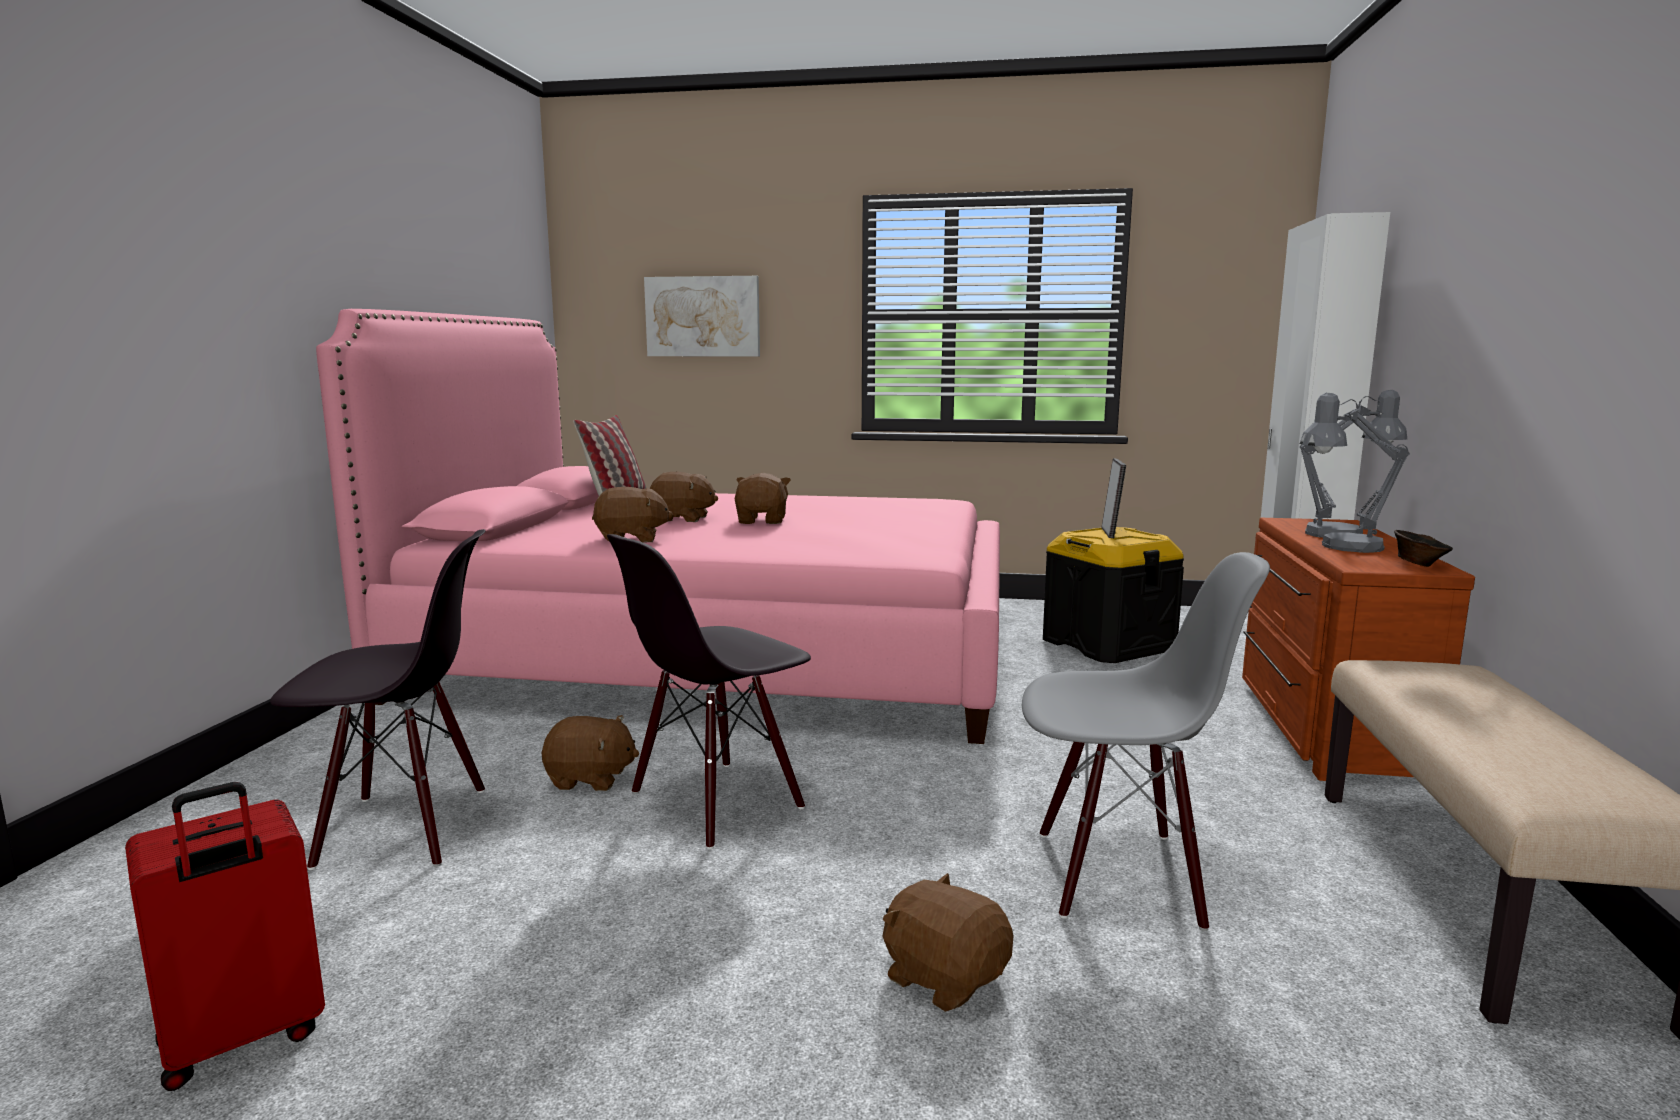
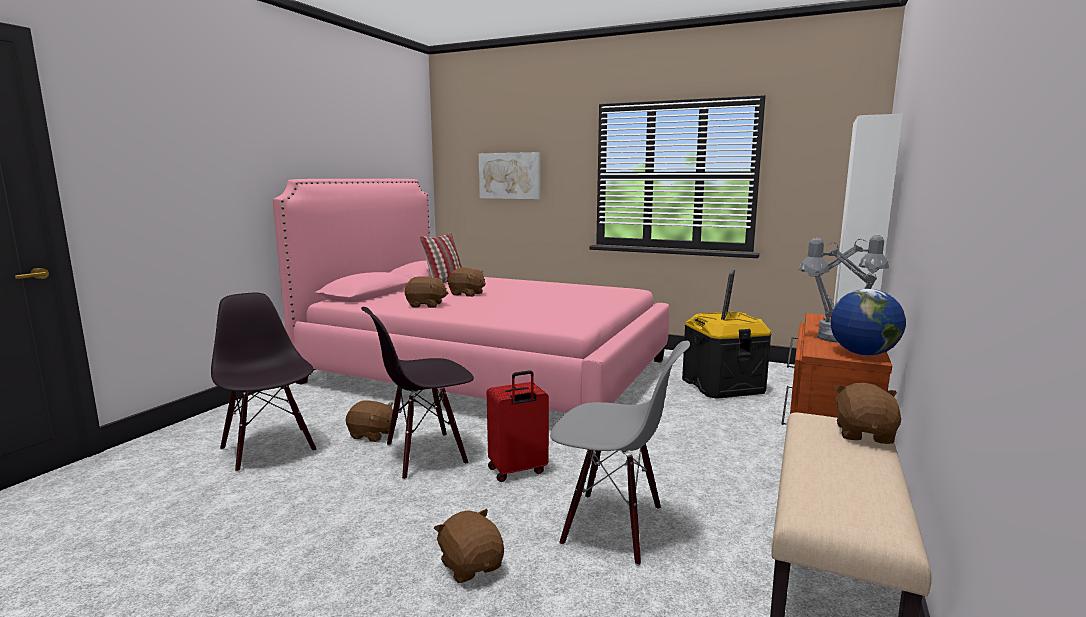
camera: 15 degrees right, 0 degrees up
(242, 1040) = (142, 538): red suitcase -> red suitcase (517, 471)
(403, 828) = (270, 449): black chair -> black chair turned 135 degrees counterclockwise
(762, 521) = (507, 298): brown plush toy -> brown plush toy (864, 434)
(1418, 565) = (862, 354): brown bowl -> globe

